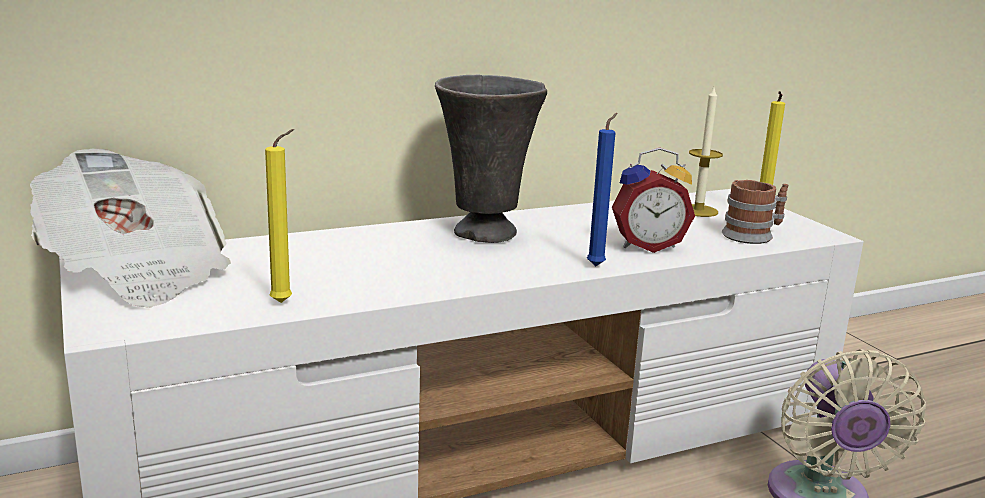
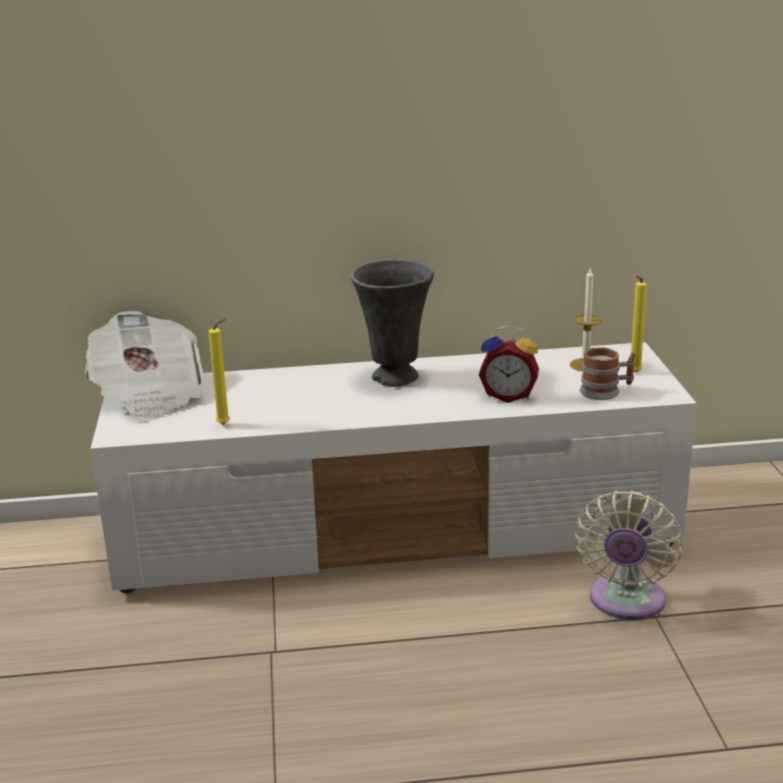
camera: 20 degrees right, 5 degrees up
(597, 265) = (454, 411): blue candle -> none

